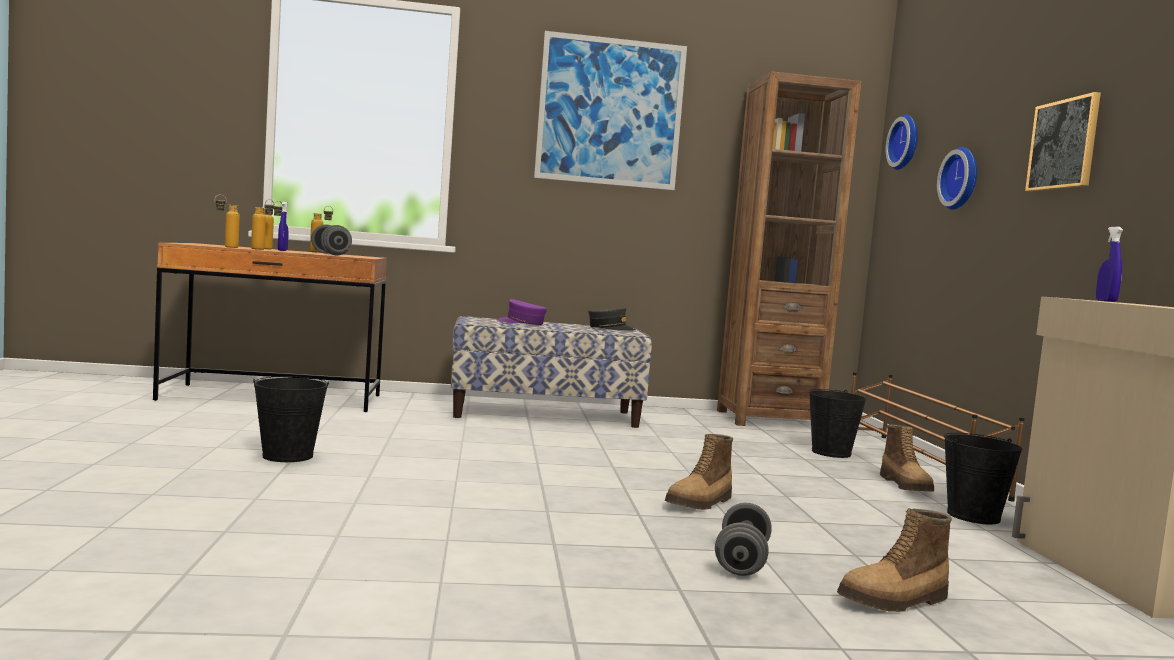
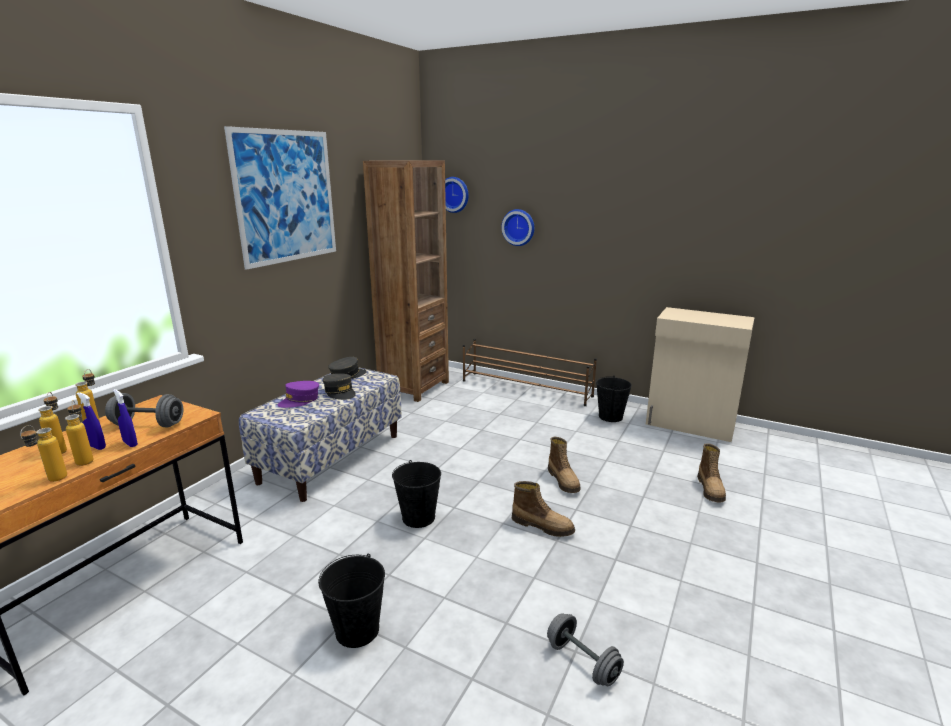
camera: 55 degrees left, 15 degrees up
(564, 328) = (340, 392): none -> grey cap
(741, 562) = (657, 508): grey dumbbell -> grey dumbbell (582, 662)
(831, 453) = (493, 401): black bucket -> black bucket (419, 517)
(906, 486) = (561, 410): boot -> boot (542, 526)
(1063, 144) = (604, 221): picture -> none
(1106, 301) = (673, 313): blue spray bottle -> blue spray bottle (130, 443)

